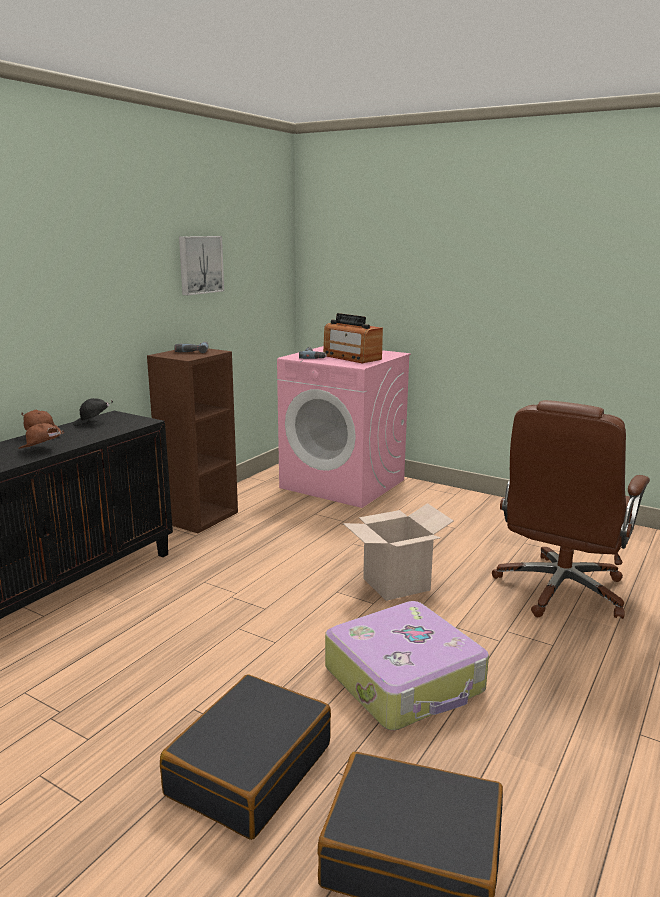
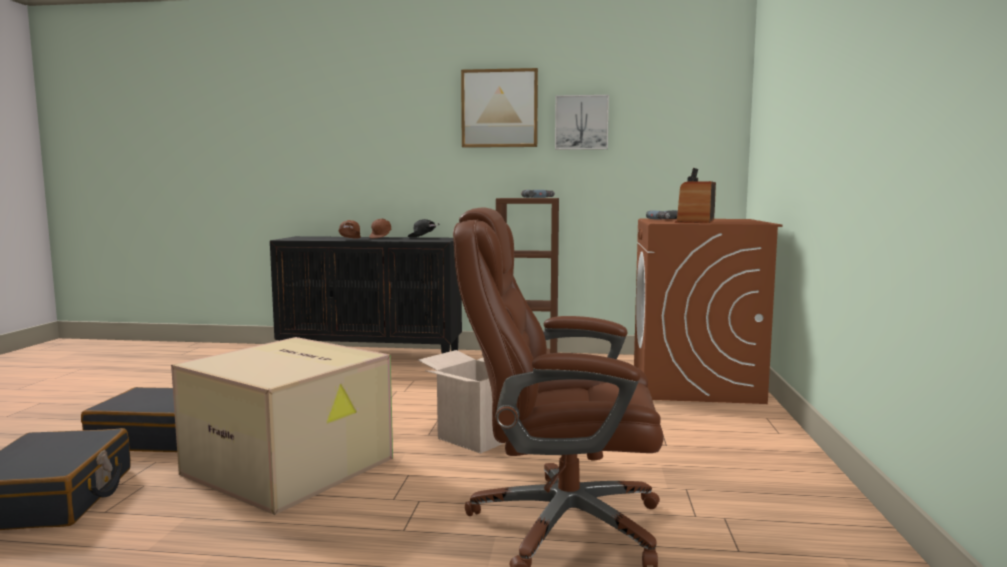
camera: 65 degrees right, 10 degrees down
(132, 251) = (499, 108): none -> picture
(343, 484) = (695, 384): pink washing machine -> brown washing machine
(405, 680) = (292, 466): suitcase -> cardboard box

